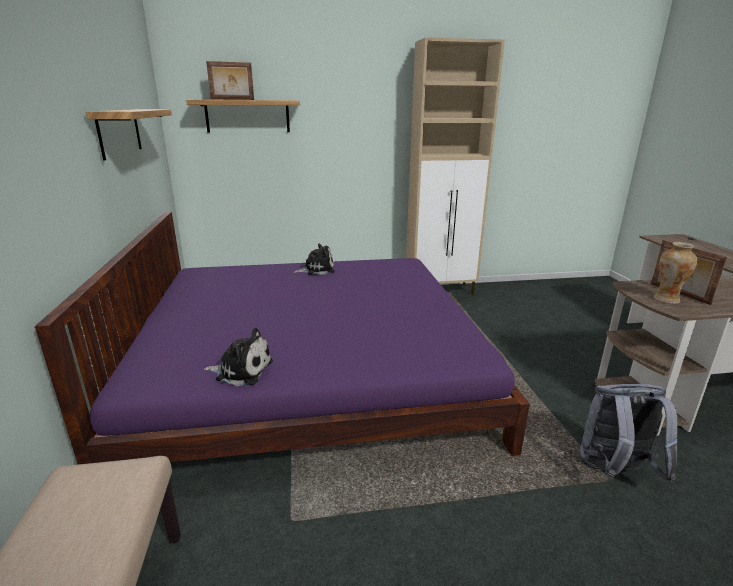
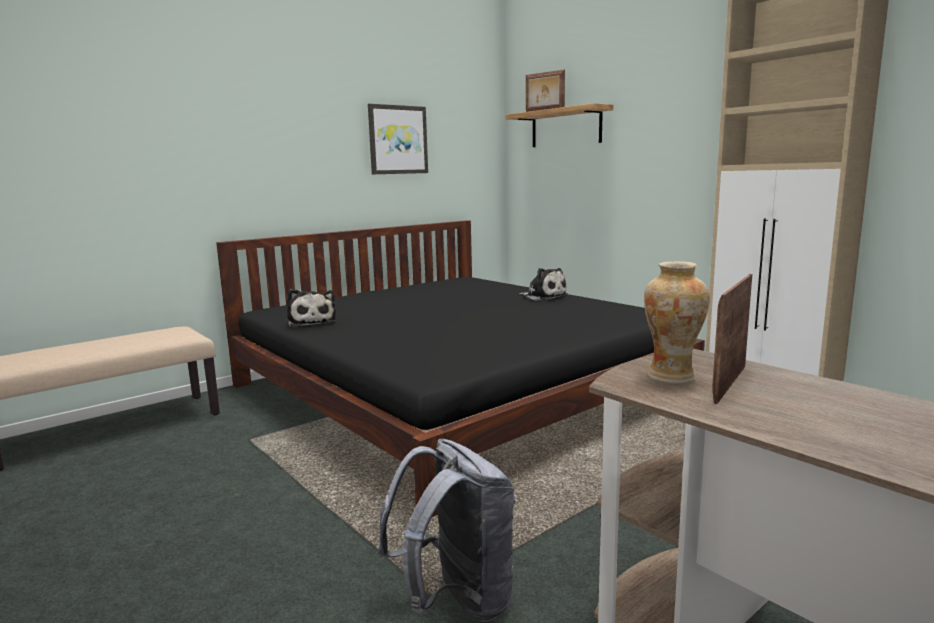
camera: 60 degrees right, 10 degrees down
(119, 132) = (398, 140): shelf -> picture
(310, 371) = (454, 390): purple bed -> black bed

